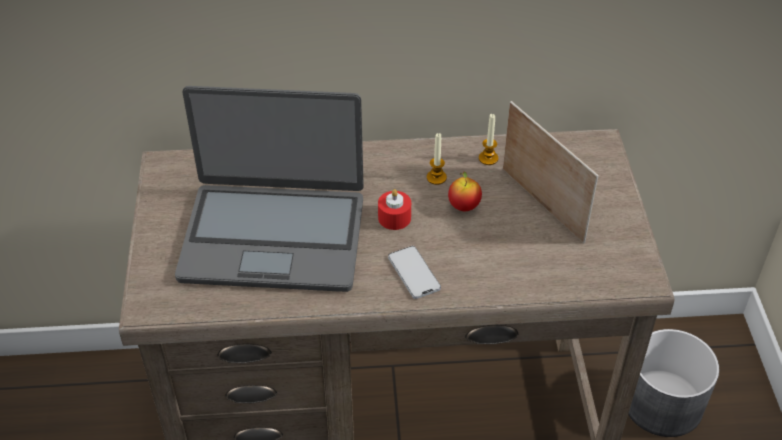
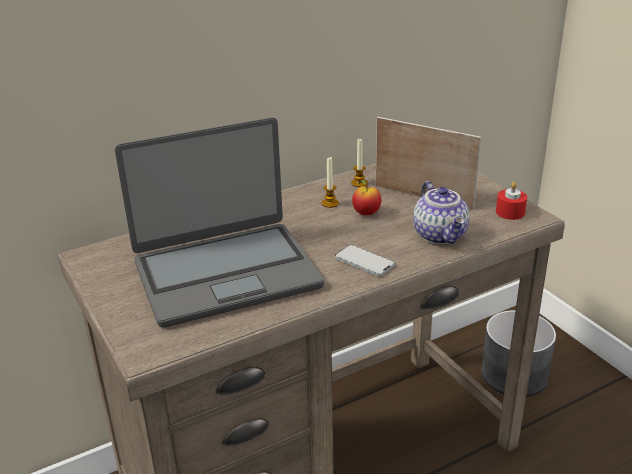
camera: 25 degrees left, 15 degrees down
(394, 217) = (318, 234): red candle -> red candle (510, 212)
(519, 268) = (441, 235): none -> teapot

